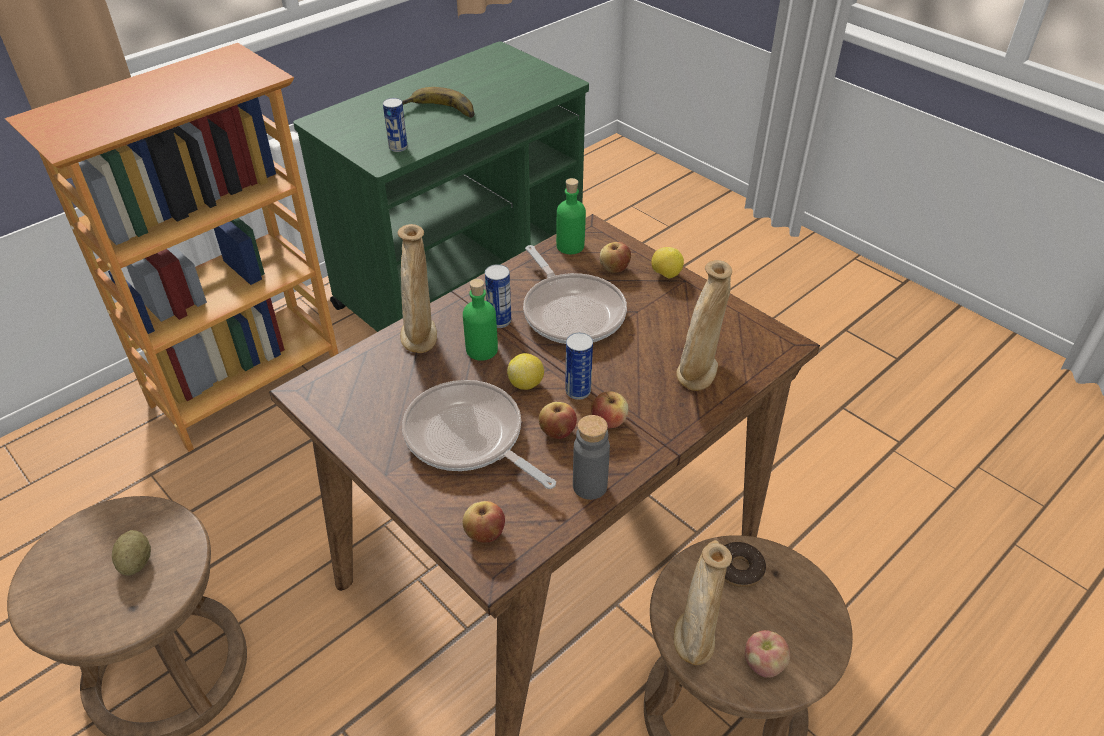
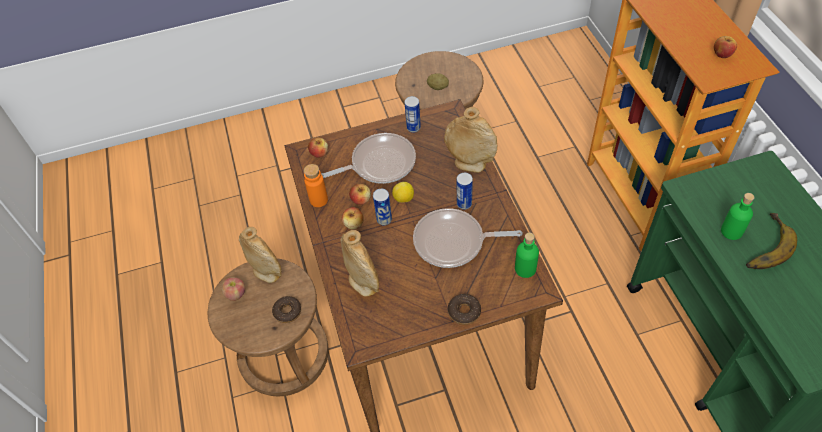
camera: 120 degrees right, 10 degrees up
(398, 147) = (705, 204): can -> can (413, 127)
(481, 350) = (443, 188): green bottle -> green bottle (731, 231)
(590, 486) = (318, 200): grey bottle -> orange bottle
(614, 268) = (486, 284): apple -> apple (722, 54)
(665, 275) = (464, 312): lemon -> donut

